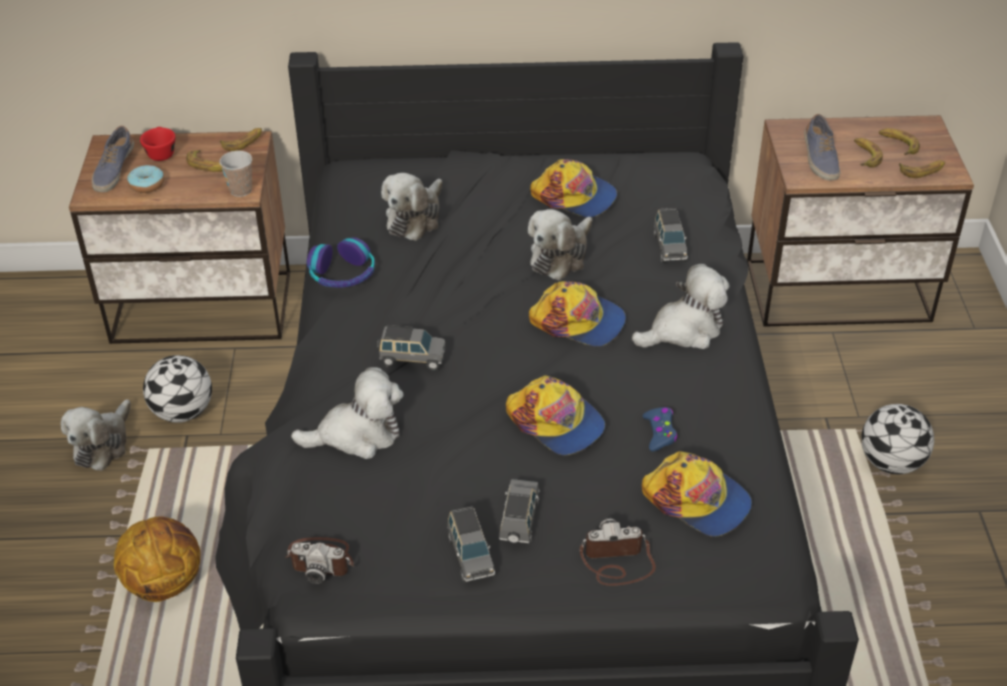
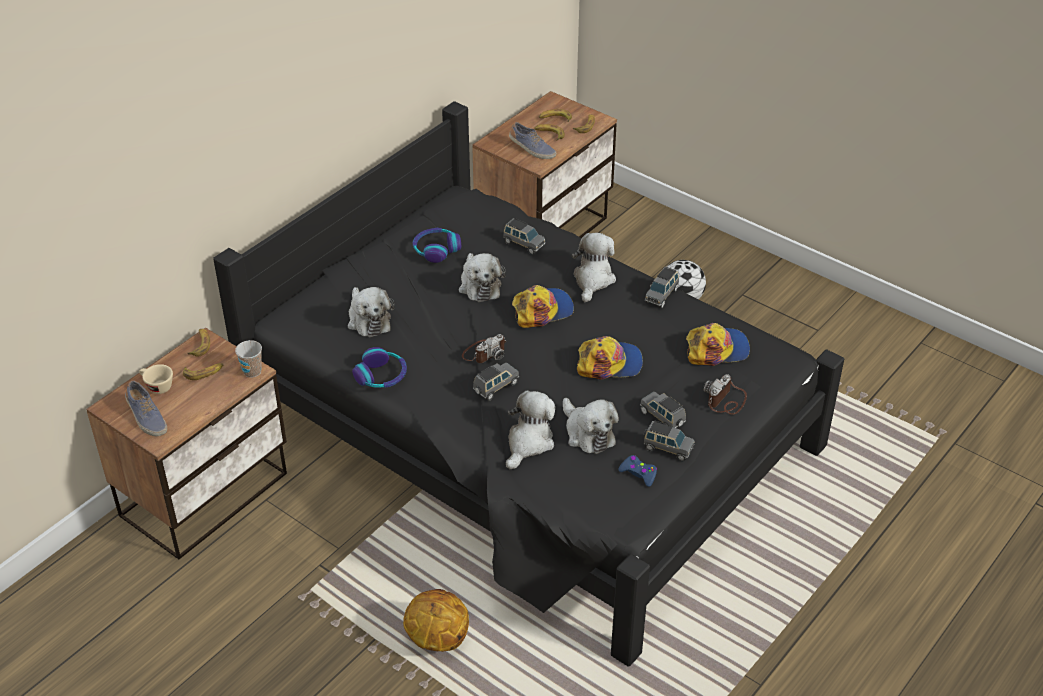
camera: 50 degrees left, 0 degrees up
(103, 444) = (276, 610): plush toy -> plush toy (587, 433)
(147, 185) = (185, 409): donut -> none
(160, 152) = (156, 386): red cup -> beige cup
(183, 412) = (296, 555): football -> none
(321, 560) = (609, 506): camera -> camera (484, 353)
(575, 197) = (436, 249): cap -> headphones
(659, 433) = (656, 334): blue game controller -> blue game controller (638, 473)
(733, 399) = (661, 295): none -> grey toy car

